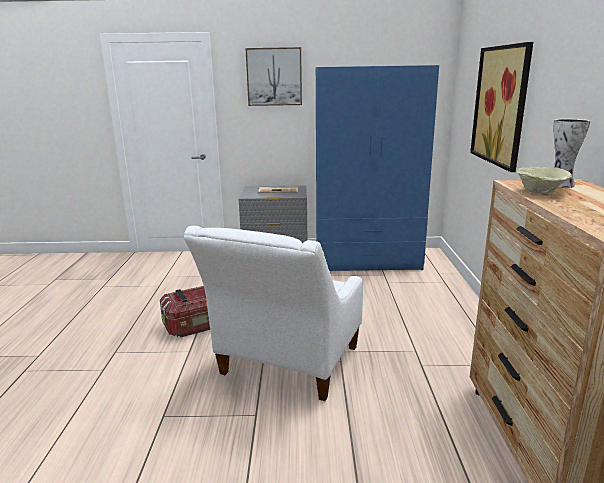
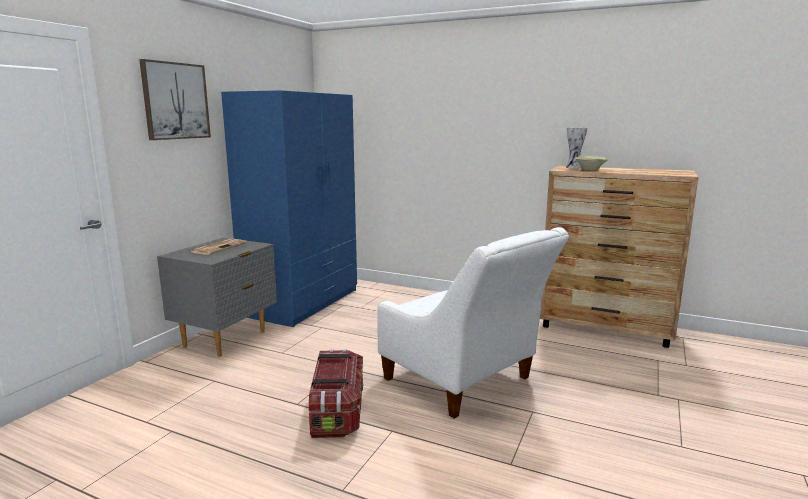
camera: 65 degrees left, 5 degrees down
(500, 105) = (424, 128): picture -> none

